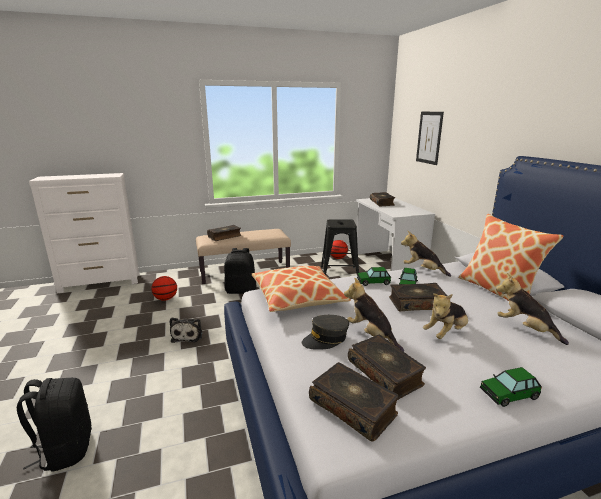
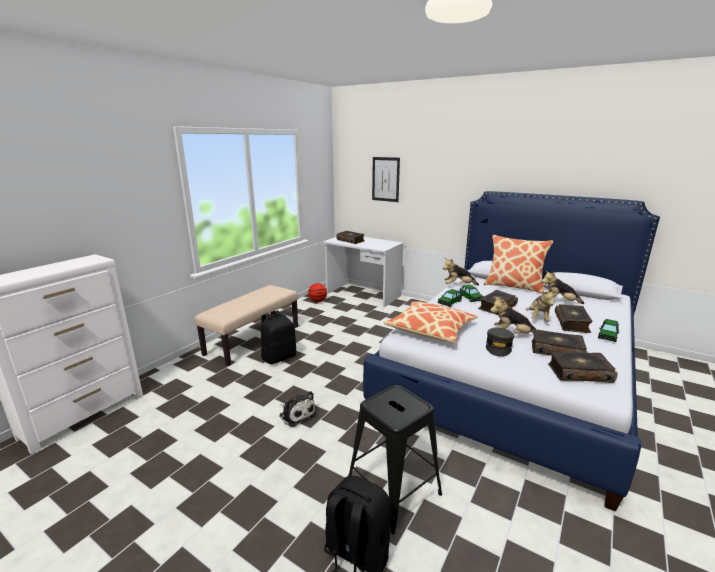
camera: 40 degrees left, 0 degrees up
(166, 299) = (211, 395): basketball -> none
(225, 236) = (234, 306): book -> book (572, 323)
(339, 273) = (339, 313): black stool -> black stool (394, 490)

